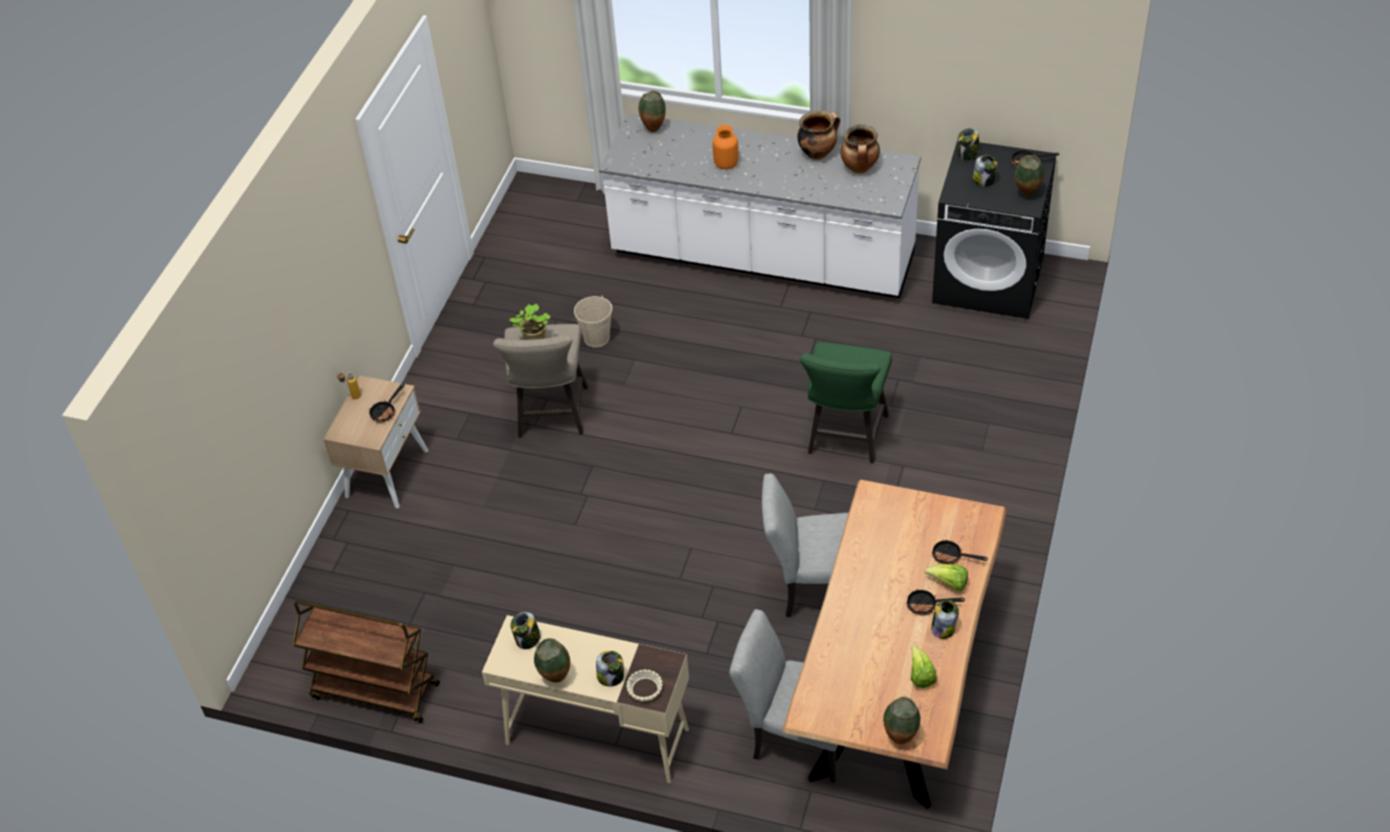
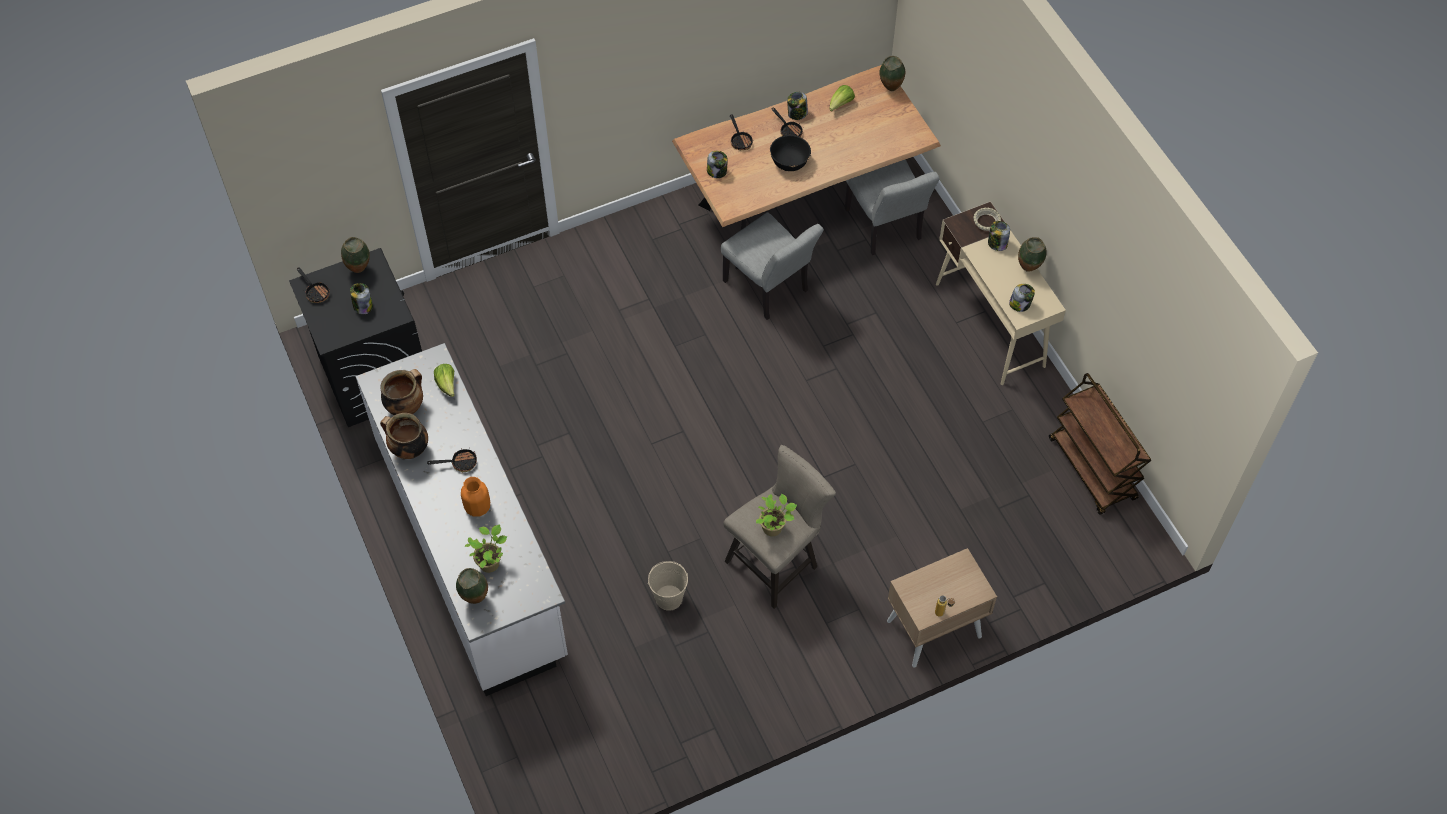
camera: 135 degrees left, 10 degrees up
(386, 411) = (932, 577): frying pan -> frying pan (460, 463)
(673, 149) = (490, 562): none -> potted plant
(845, 439) = (624, 358): green stool -> none
(883, 577) = (789, 162): none -> black bowl
(949, 584) = (762, 129): lettuce -> lettuce (447, 385)
(968, 154) = (336, 335): jar -> jar (717, 171)

